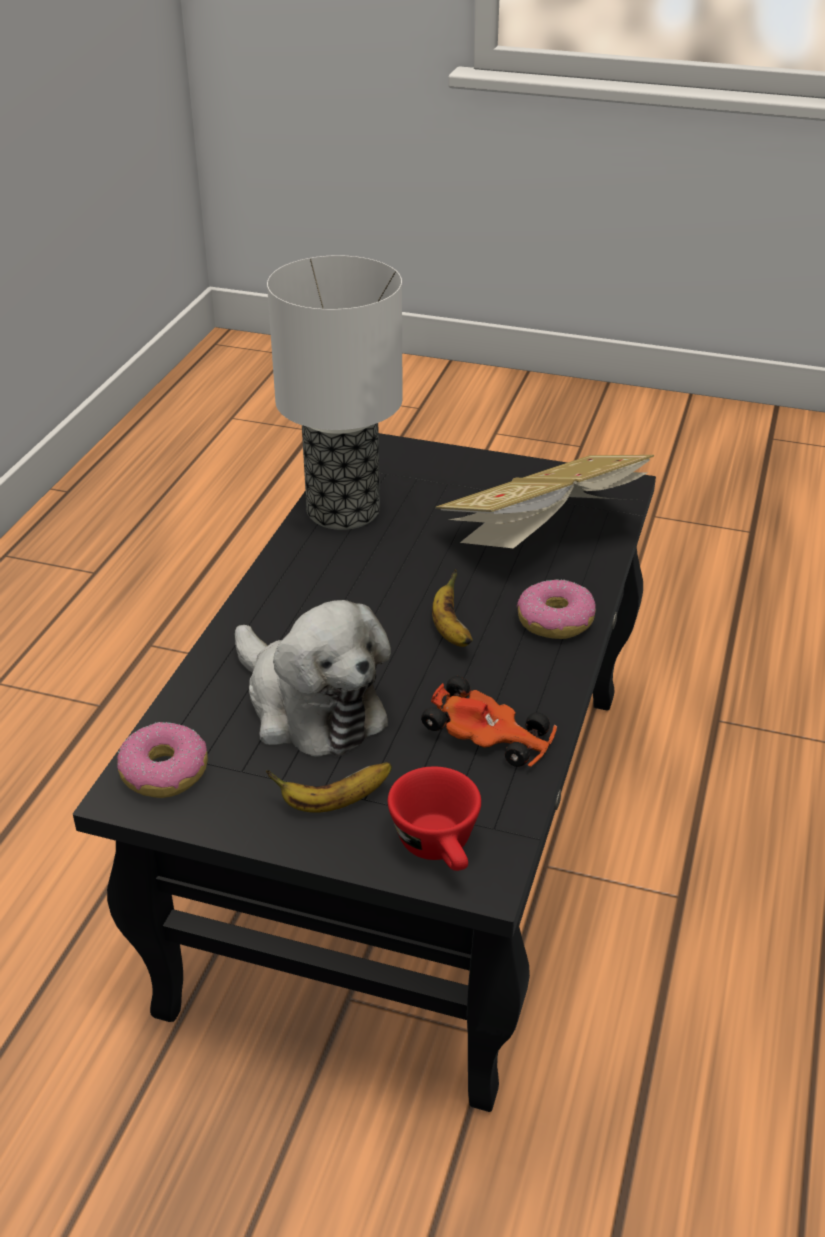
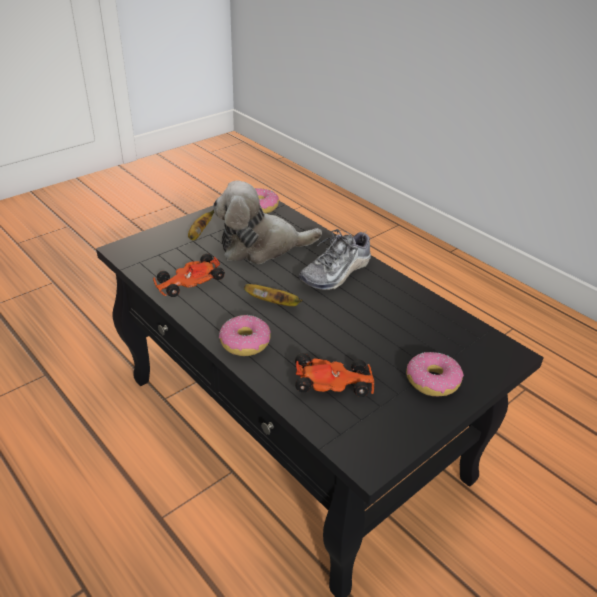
camera: 120 degrees right, 0 degrees up
(316, 604) = (336, 273): none -> shoe
(345, 511) = (424, 313): table lamp -> none
(440, 849) = (146, 246): red cup -> none
(467, 479) = (433, 381): none -> donut
(544, 535) = (334, 383): book -> toy car

